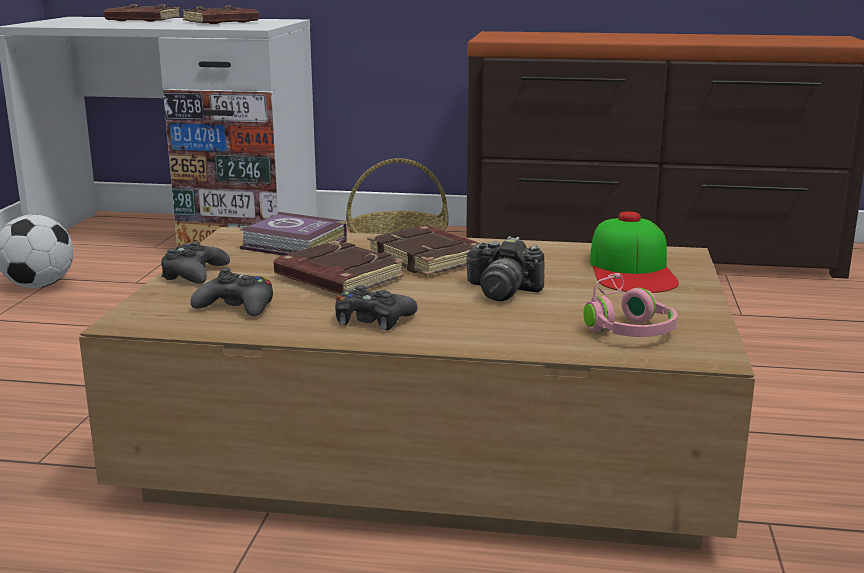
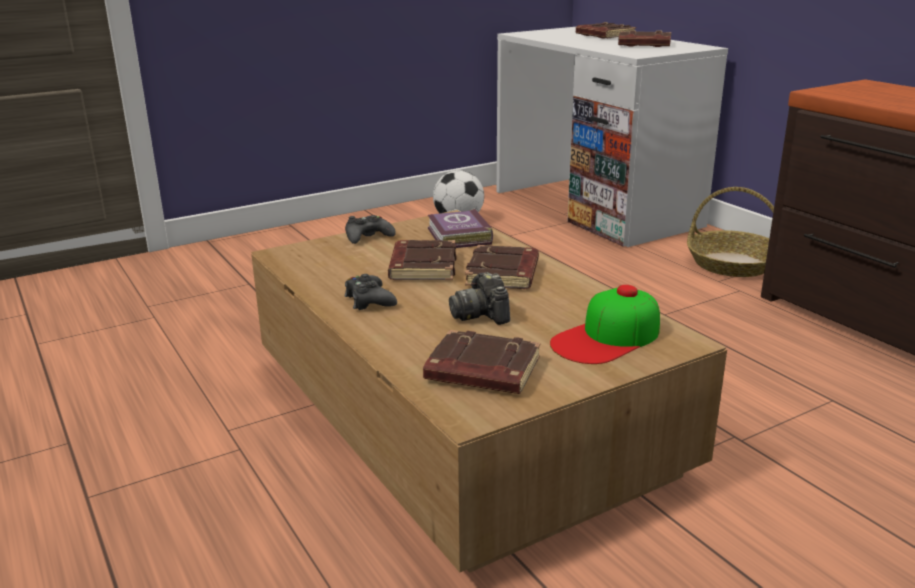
camera: 50 degrees right, 5 degrees up
(237, 307) = (336, 264): black game controller -> none
(624, 326) = (481, 371): pink headphones -> brown book

